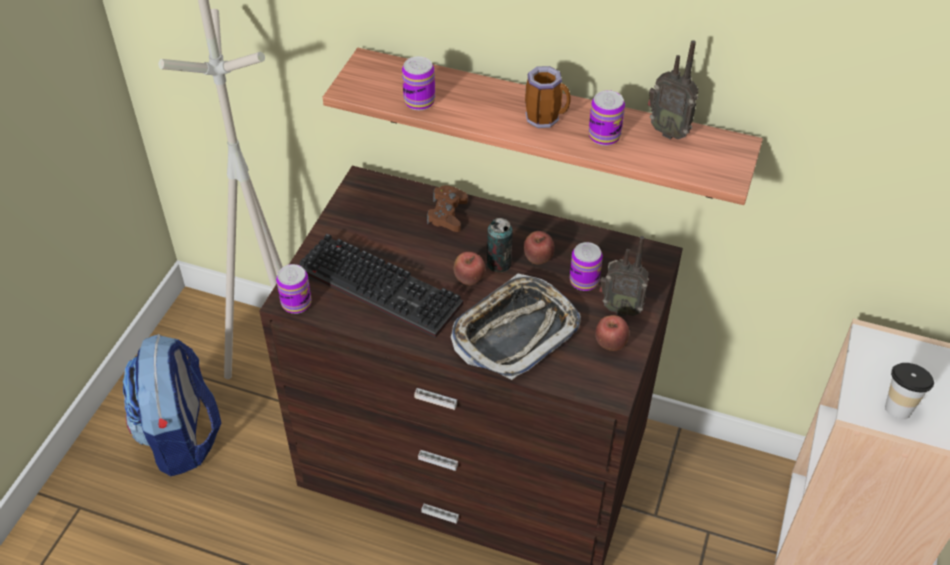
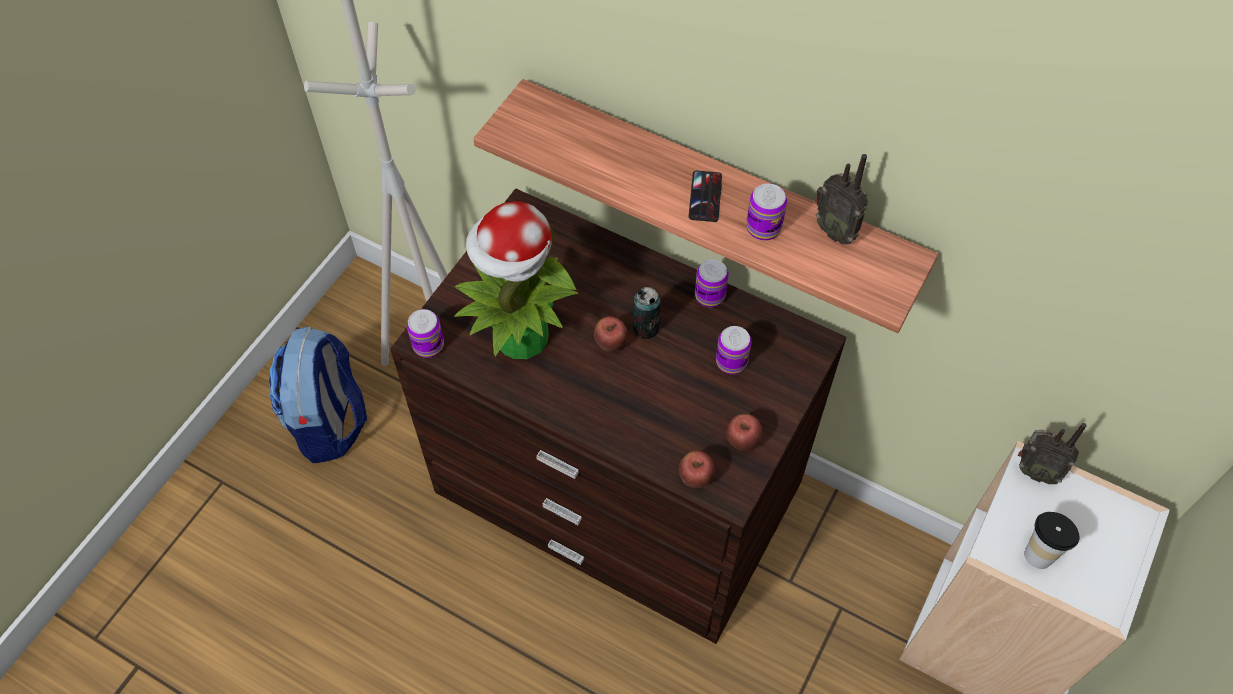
camera: 10 degrees right, 10 degrees up
(383, 286) = (521, 338): keyboard -> potted plant
(419, 101) = (574, 157): can -> can (709, 296)
(447, 214) = (603, 261): brown game controller -> none
(515, 332) = (646, 412): tray -> none
(538, 259) = (688, 329): apple -> apple (695, 478)
(546, 118) = (705, 196): mug -> phone
(620, 308) = (762, 400): radio -> radio (1035, 471)

